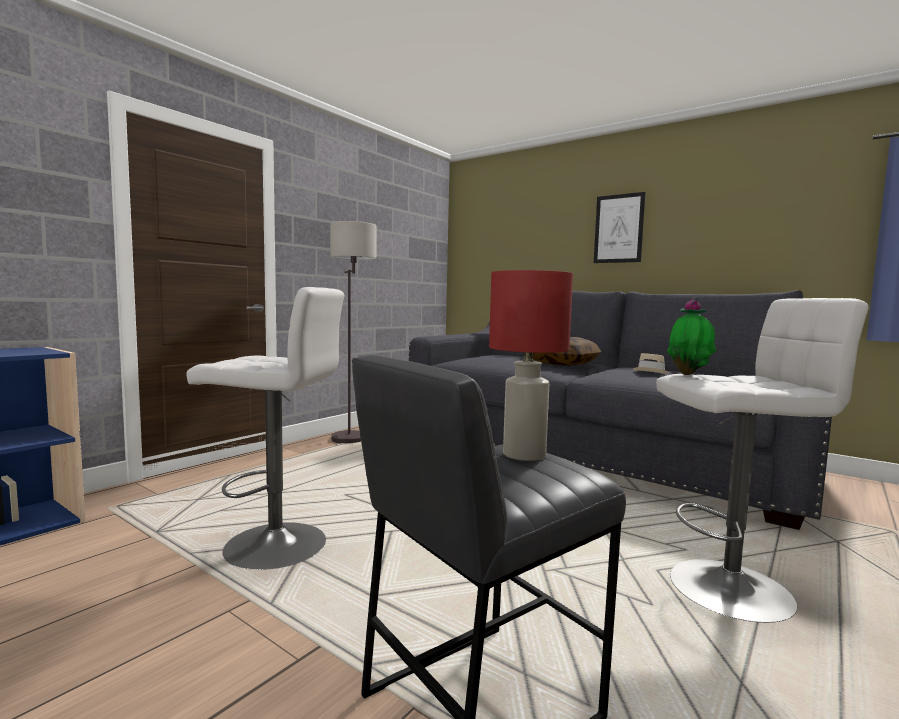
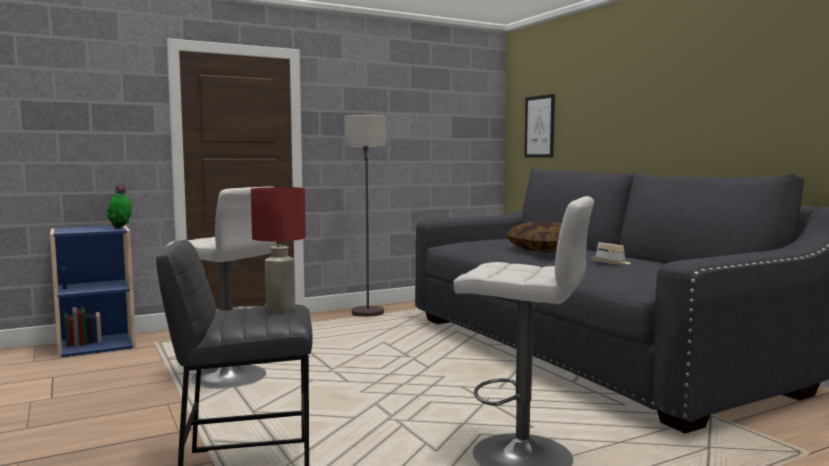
camera: 25 degrees right, 0 degrees up
(618, 228) = (648, 100): picture -> picture (539, 126)
(689, 374) = (498, 263): potted plant -> potted plant (120, 228)

